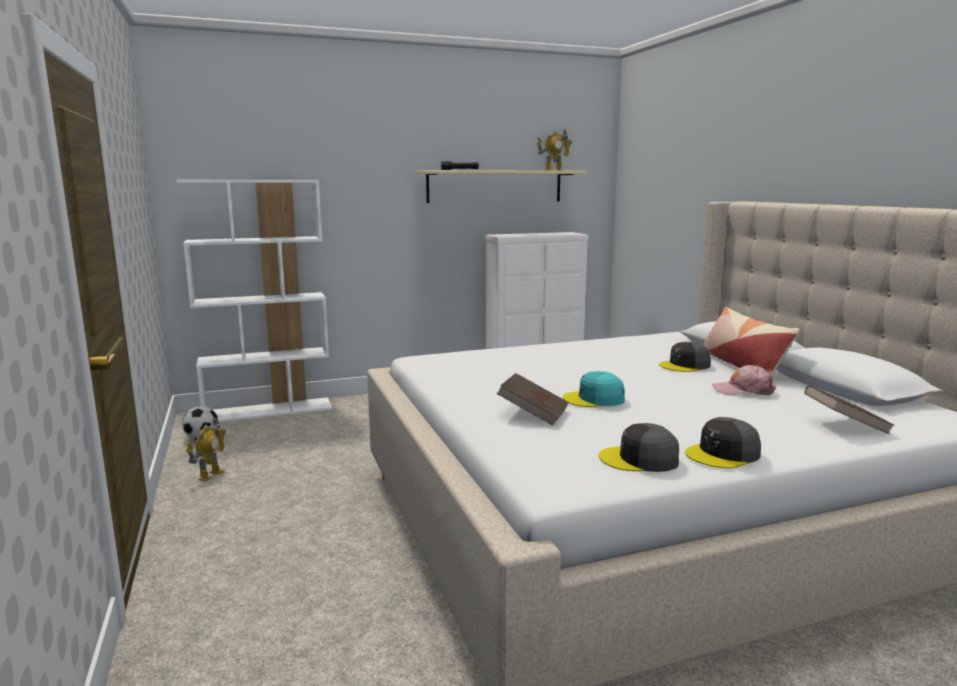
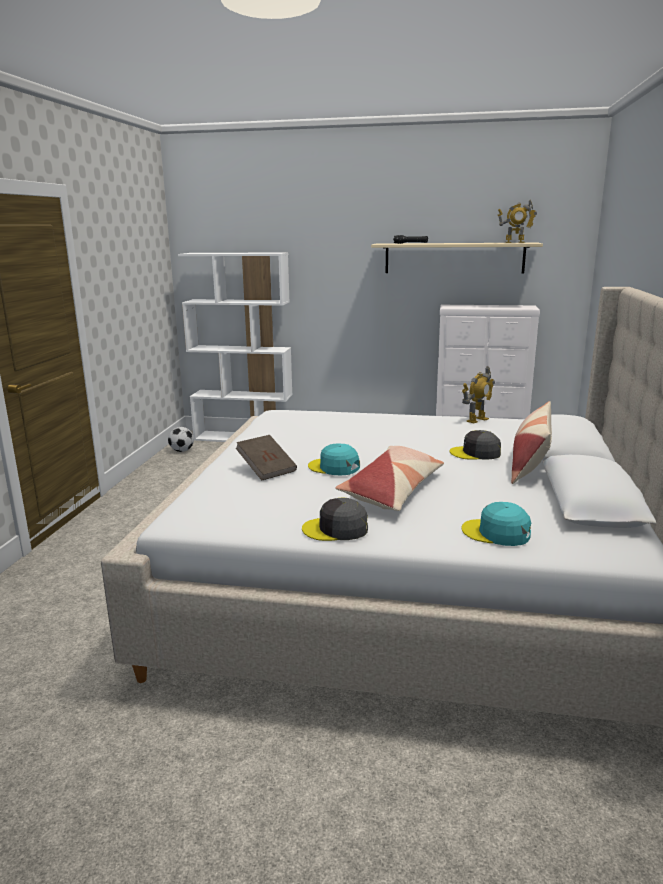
camera: 30 degrees right, 5 degrees up
(210, 475) = (159, 477): toy robot -> toy robot (477, 420)
(639, 459) = (268, 518): grey cap -> none
(691, 408) = (393, 490): none -> pillow
(743, 390) = (477, 484): pink cap -> none
(845, 425) = (496, 533): brown book -> turquoise cap

